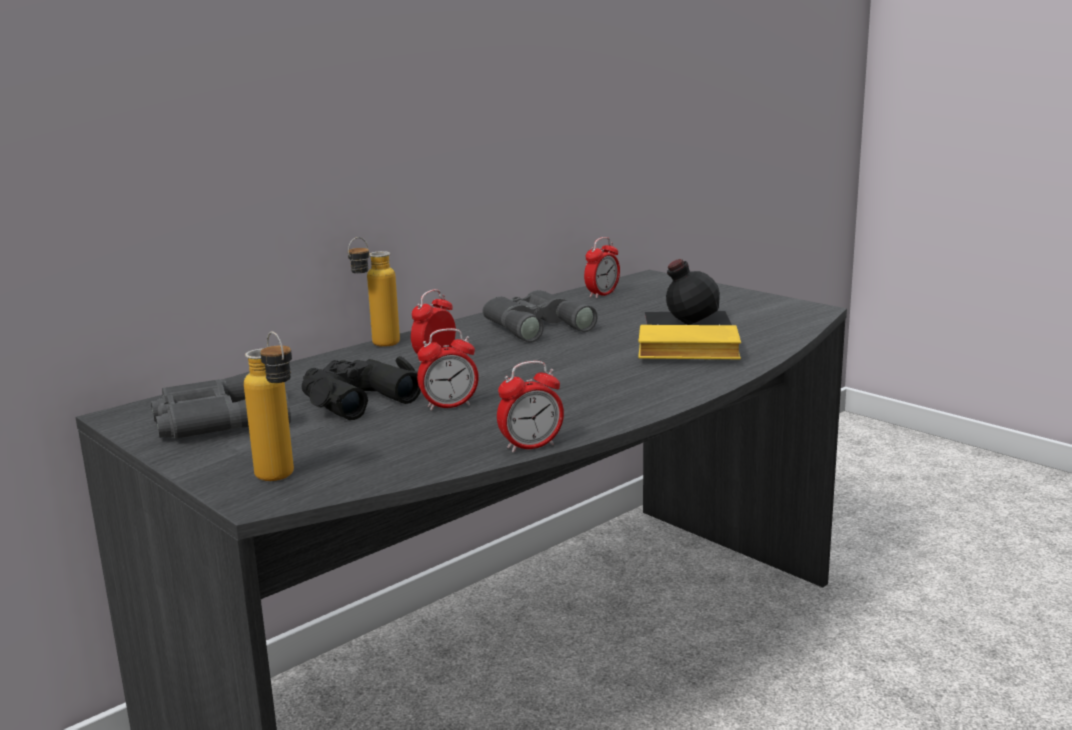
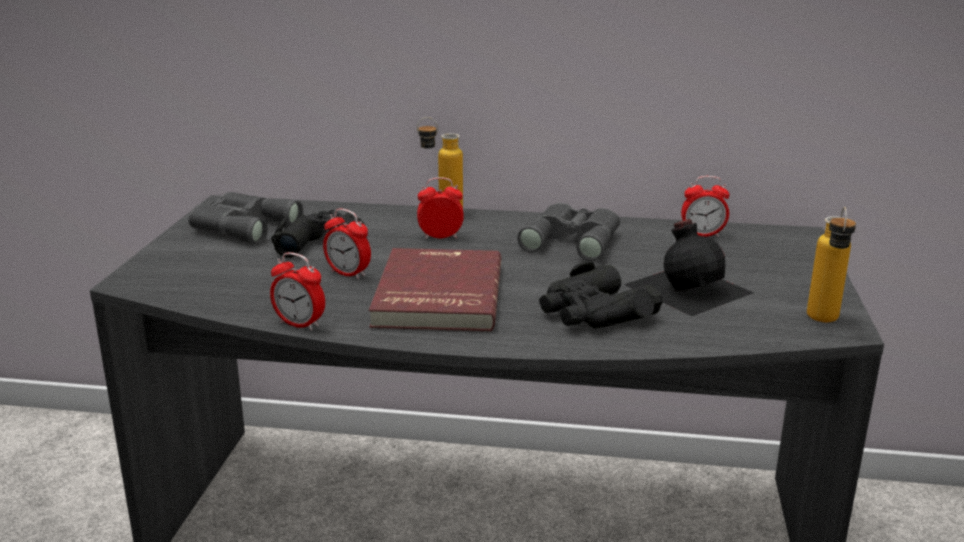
camera: 50 degrees right, 5 degrees up
(281, 479) = (165, 276): bottle -> bottle (823, 322)
(560, 388) = (436, 295): none -> red book
(685, 354) = (594, 313): yellow book -> black binoculars

